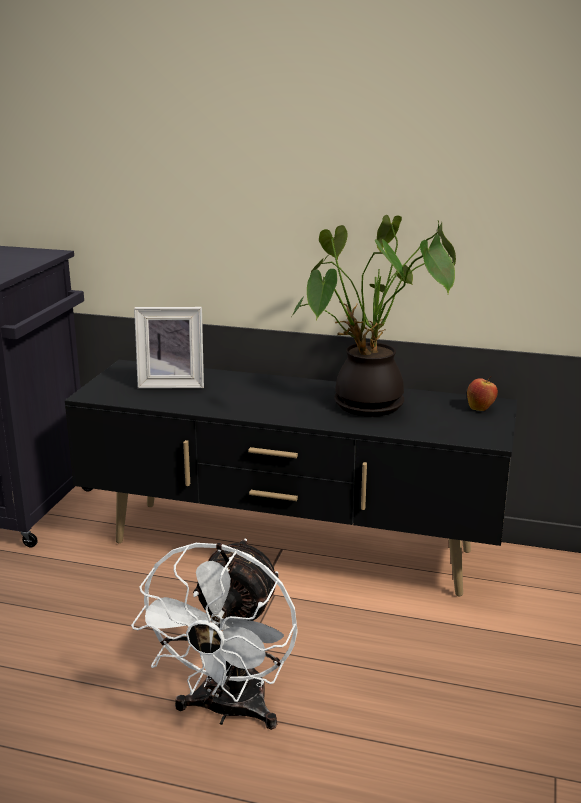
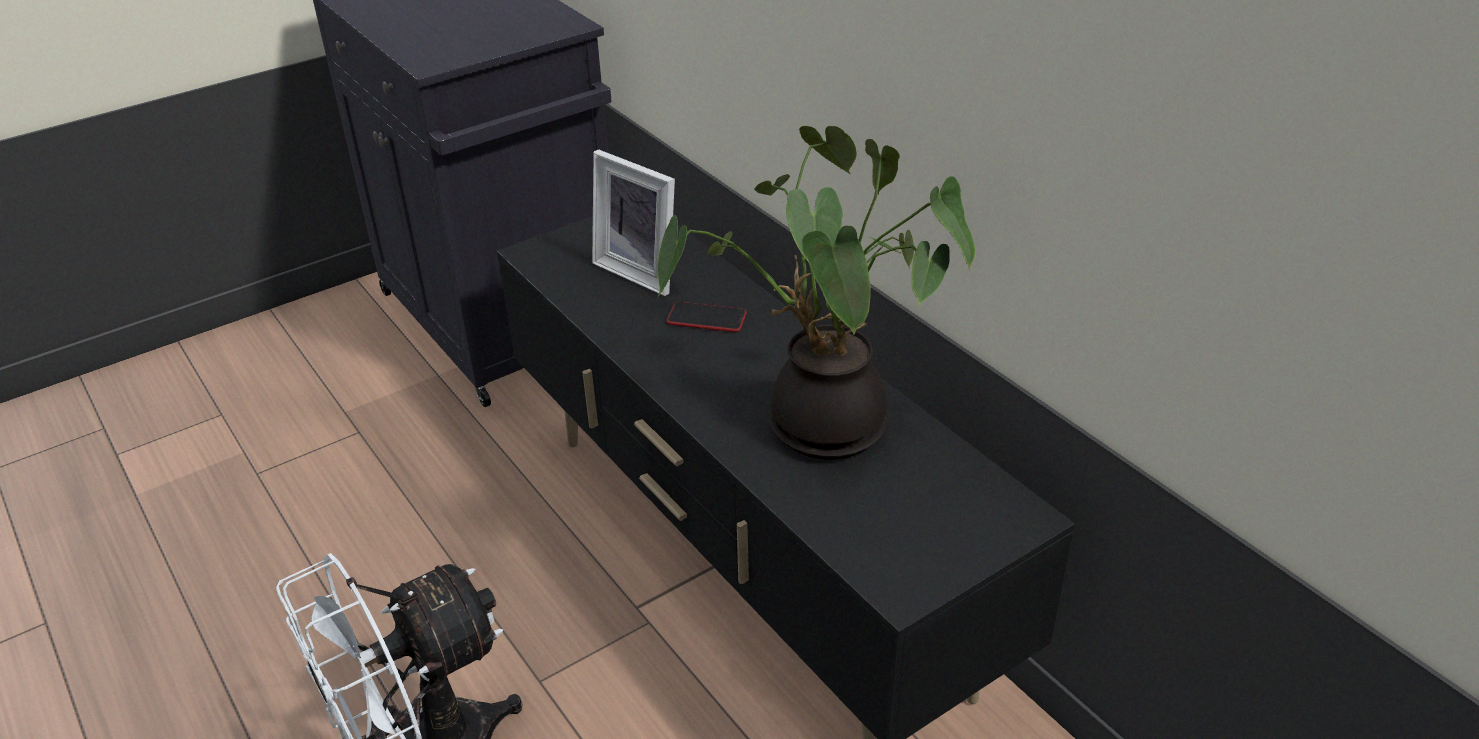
camera: 40 degrees right, 15 degrees up
(241, 389) = (706, 318): none -> phone
(480, 408) = (982, 515): apple -> none

